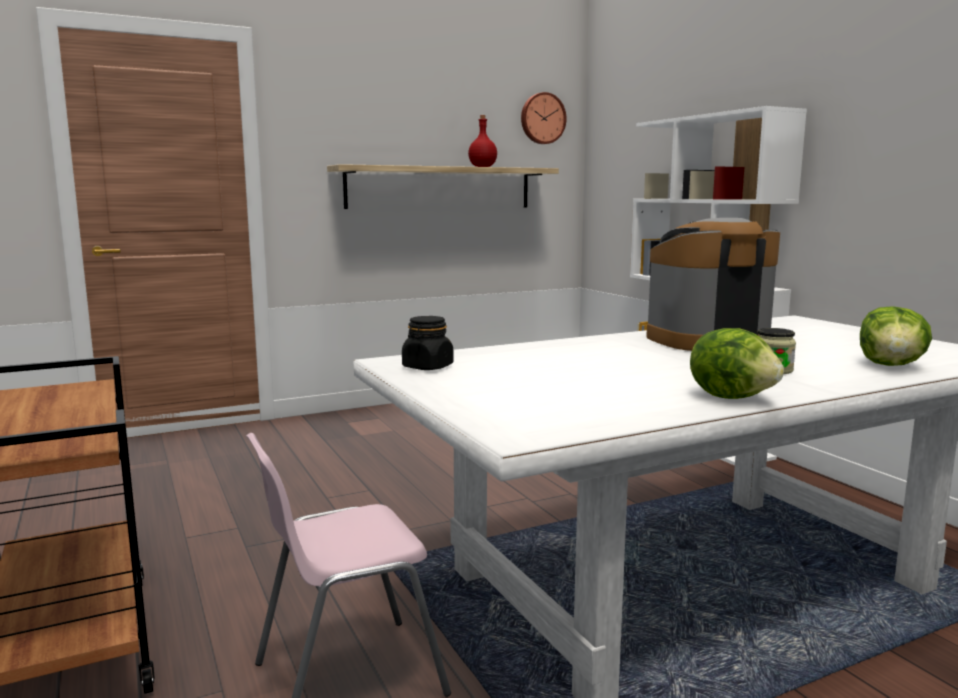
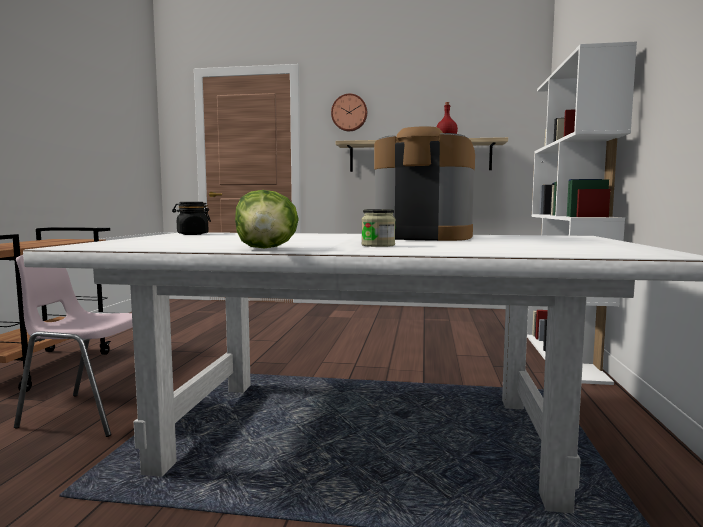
camera: 35 degrees right, 5 degrees down
(542, 118) = (507, 102): wall clock -> wall clock (349, 113)
(891, 365) = (498, 250): lettuce -> none

